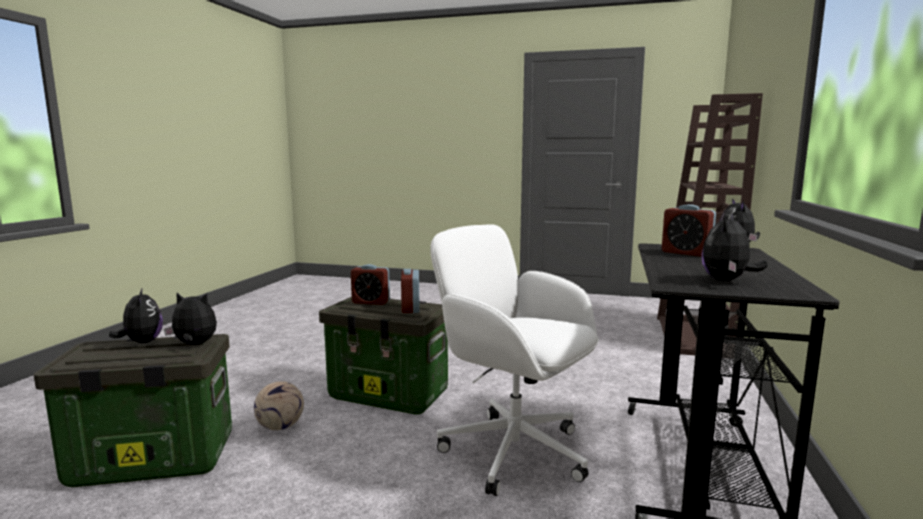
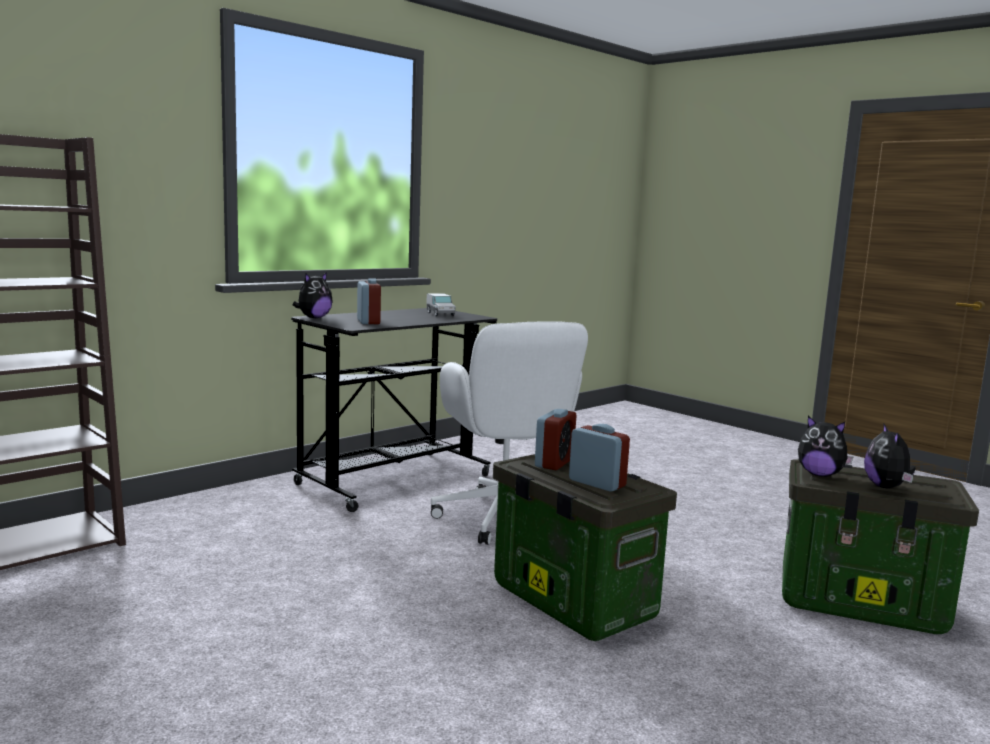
camera: 150 degrees left, 0 degrees up
(279, 427) = (725, 600): football -> none
(727, 281) = (440, 314): plush toy -> toy truck

